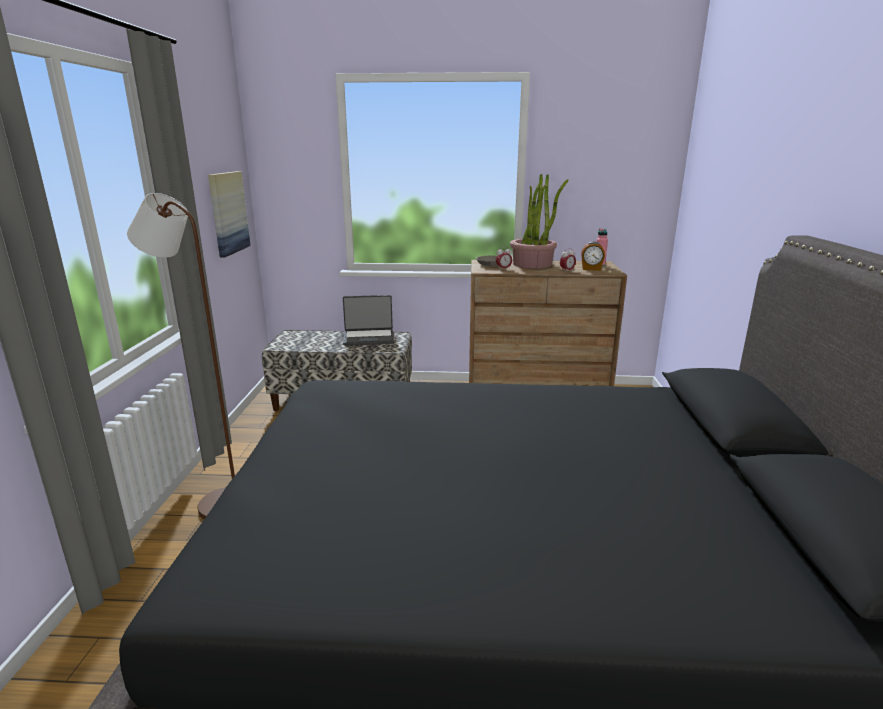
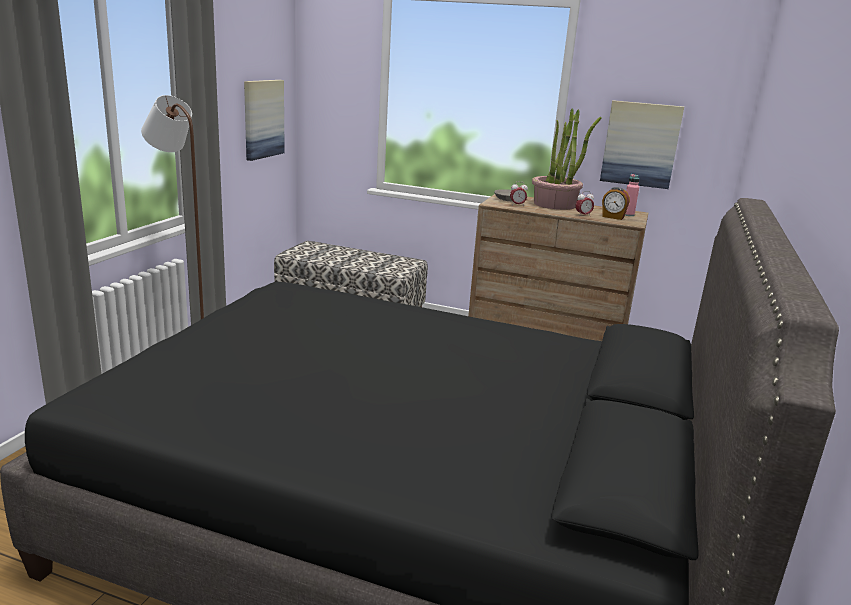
camera: 15 degrees right, 0 degrees up
(369, 338) = (381, 260): laptop -> none
(594, 201) = (640, 144): none -> picture

